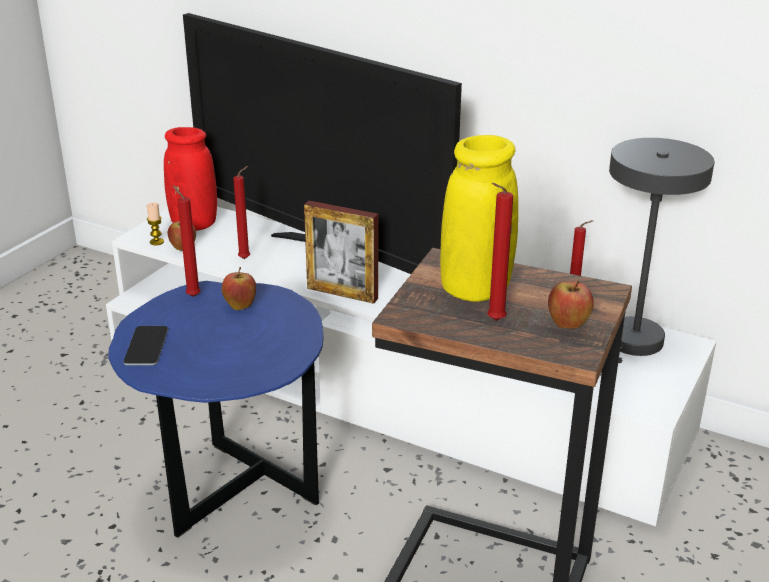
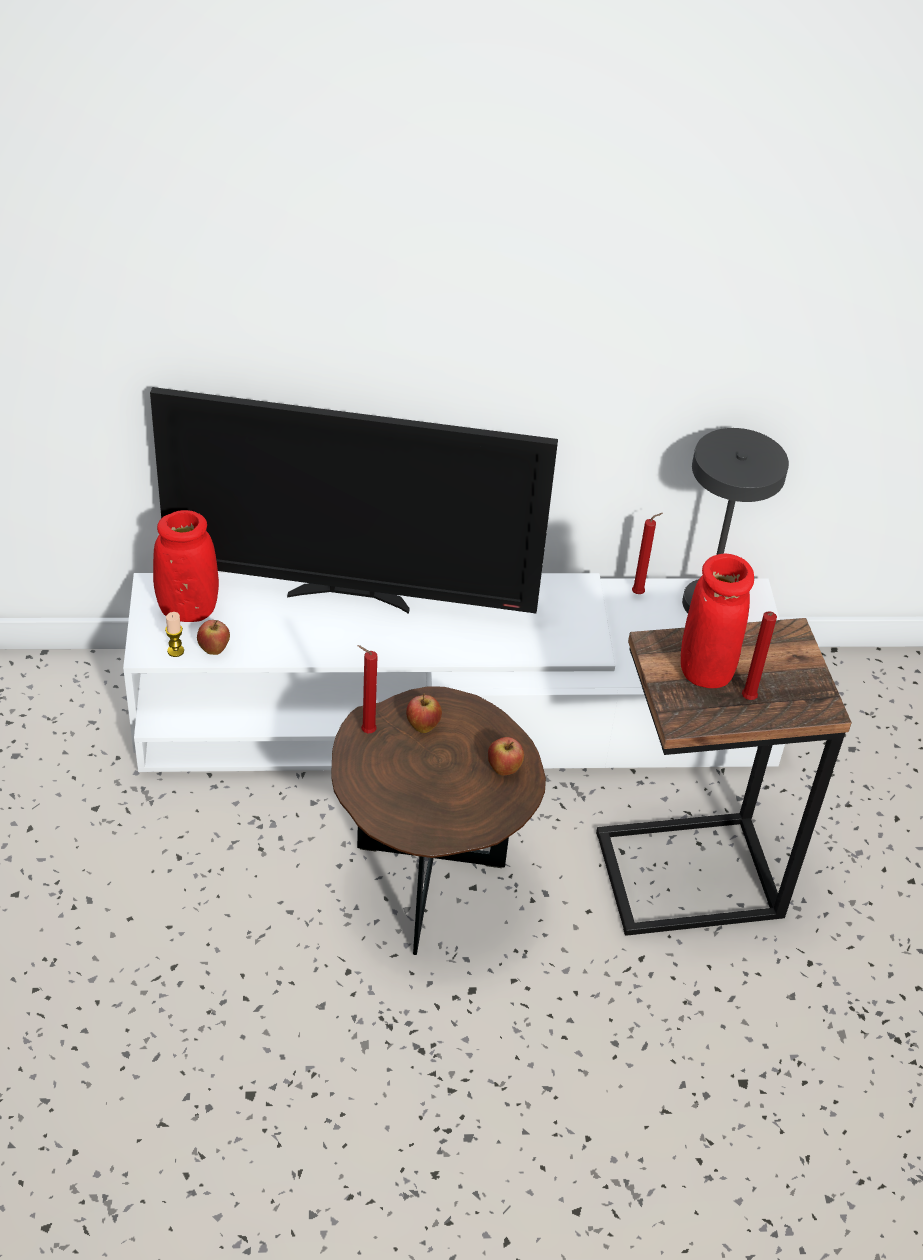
camera: 35 degrees left, 15 degrees up
(146, 346) = (390, 808): phone -> none
(233, 498) = (427, 894): blue side table -> brown side table
(246, 258) = (292, 638): red candle -> none
(342, 293) = (428, 649): picture frame -> none
(475, 289) = (705, 670): yellow vase -> red vase
(568, 326) = (799, 683): apple -> apple (504, 769)

